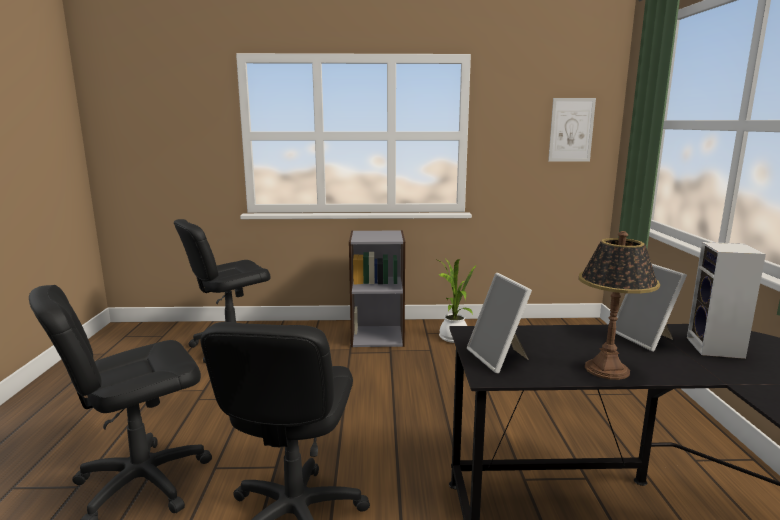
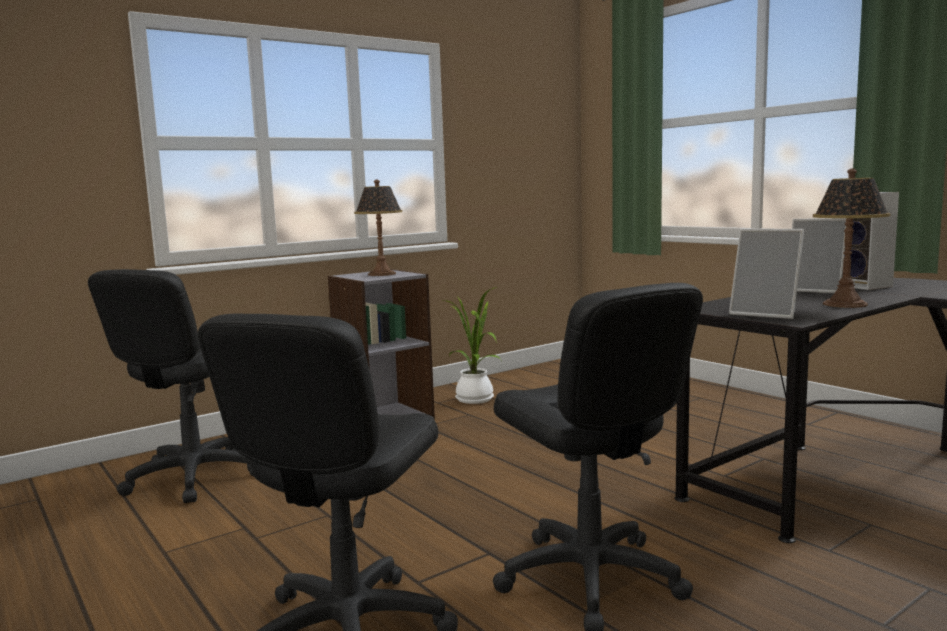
camera: 35 degrees left, 5 degrees down
(380, 235) = (382, 274): none -> table lamp
(571, 130) = (540, 139): picture -> none

